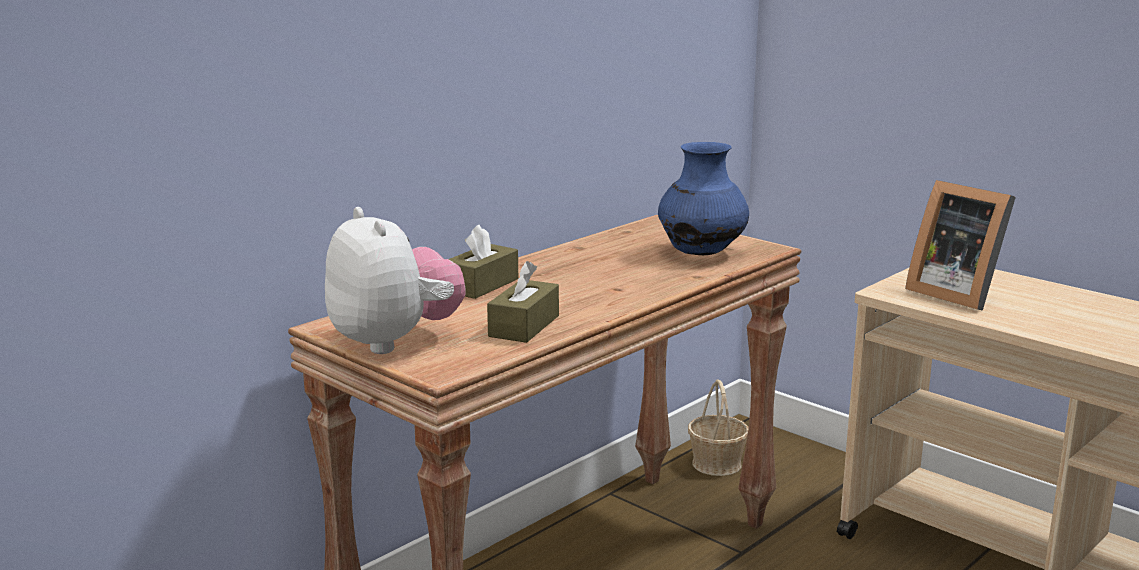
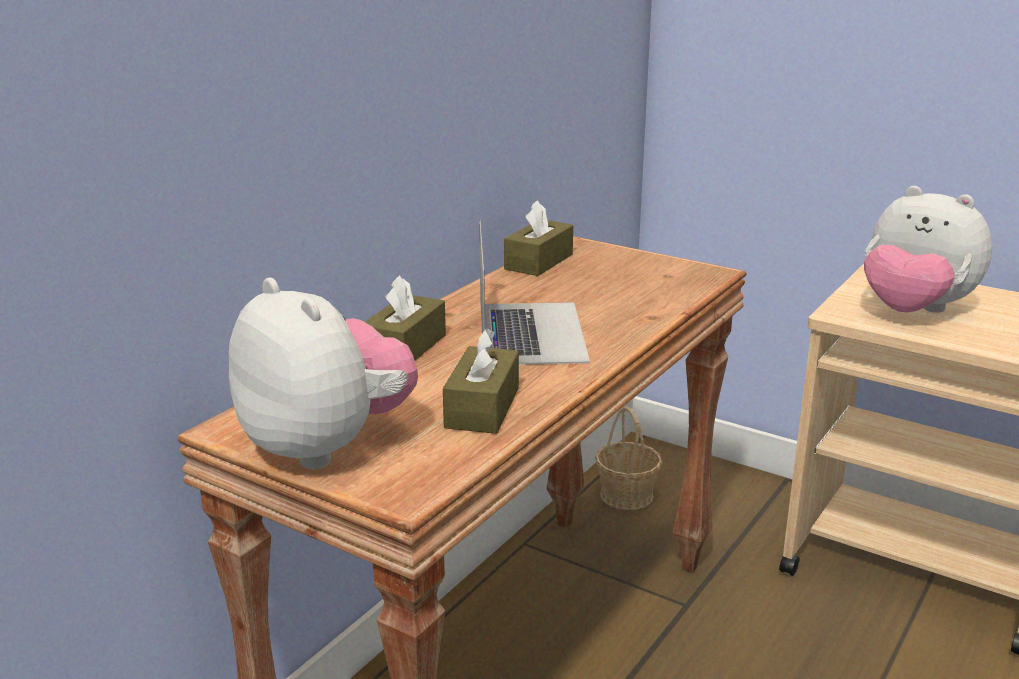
camera: 10 degrees left, 5 degrees up
(589, 280) = (531, 332): none -> laptop
(622, 233) = (538, 262): none -> brown tissue box
(701, 253) = (641, 284): blue vase -> none
(955, 293) = (914, 311): picture frame -> plush toy

